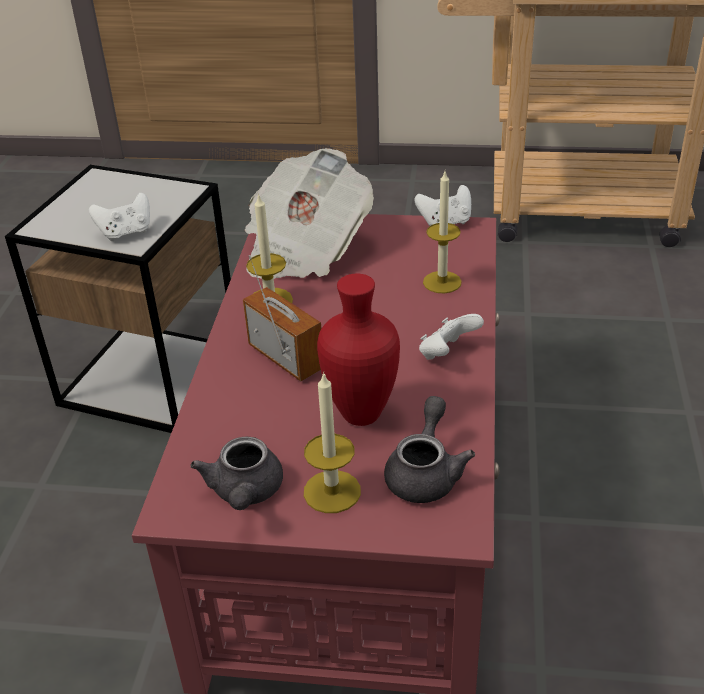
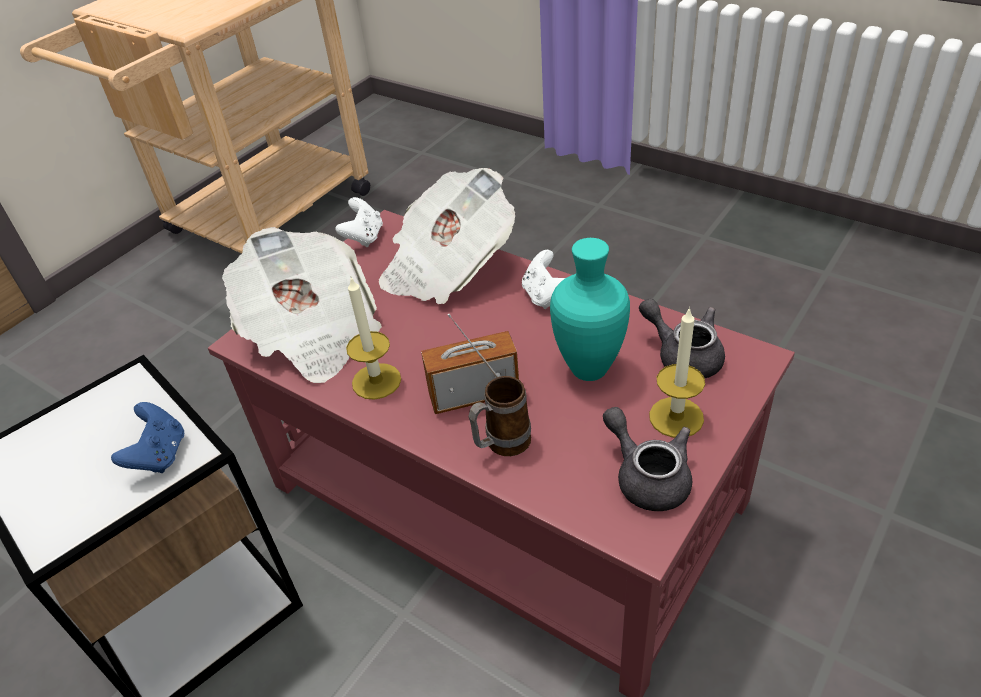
camera: 60 degrees left, 5 degrees up
(126, 233) = (159, 455): white game controller -> blue game controller
(235, 393) = (501, 445): none -> mug
(245, 493) = (647, 476): grey teapot -> grey teapot turned 150 degrees counterclockwise
(361, 413) = (587, 369): red vase -> turquoise vase
(442, 282) = (447, 267): candle -> newspaper

